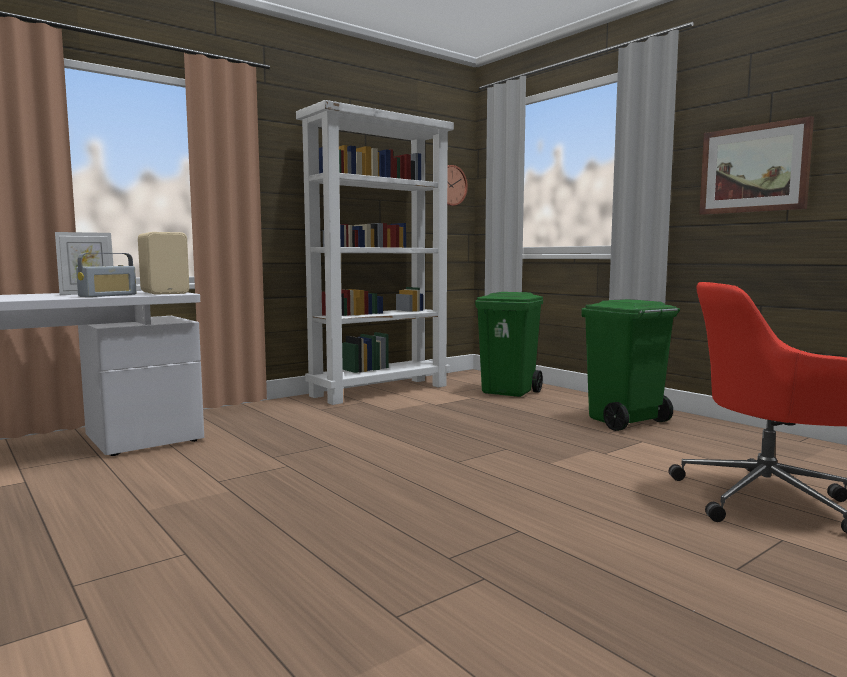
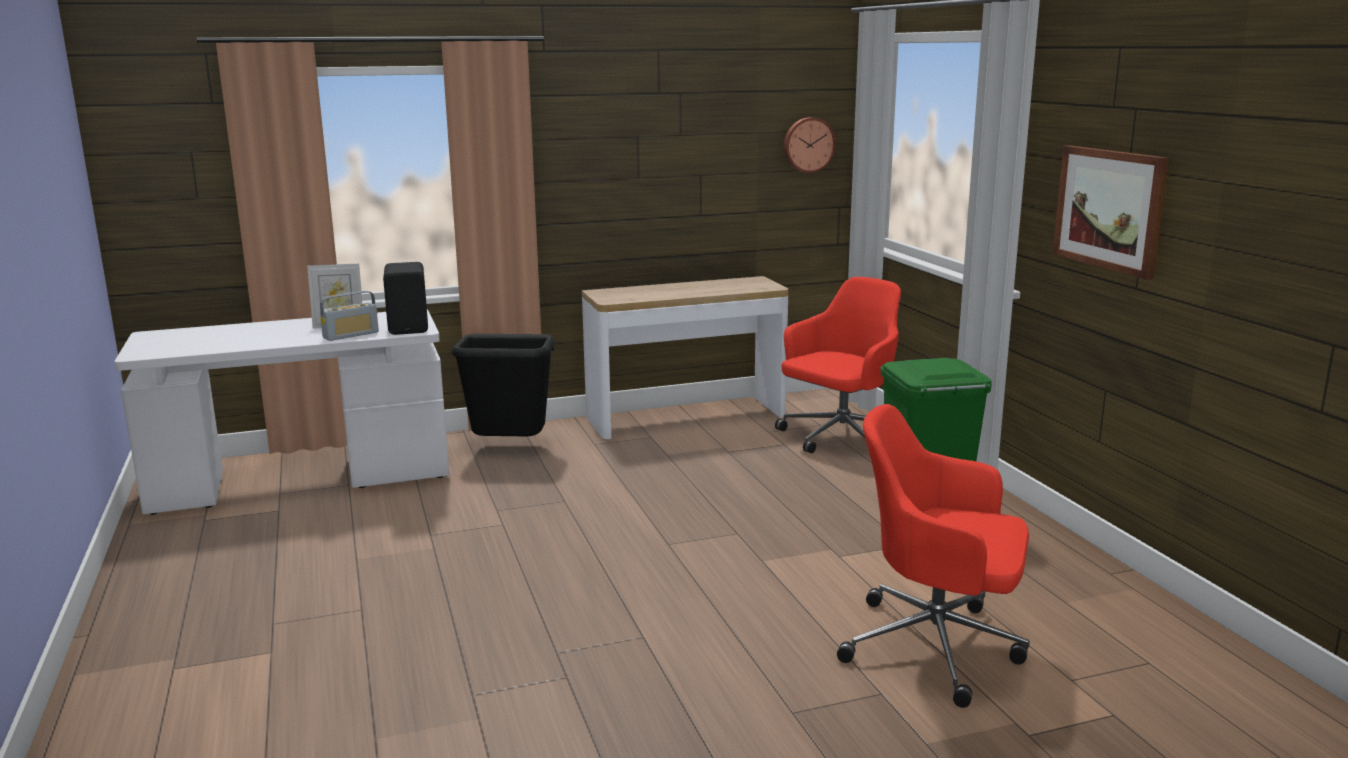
camera: 20 degrees right, 10 degrees up
(166, 293) = (410, 327): beige speaker -> black speaker
(246, 418) = (509, 449): none -> black trash can
(380, 390) = (686, 418): white bookcase -> console table
(509, 392) = (840, 438): green trash can -> red office chair

